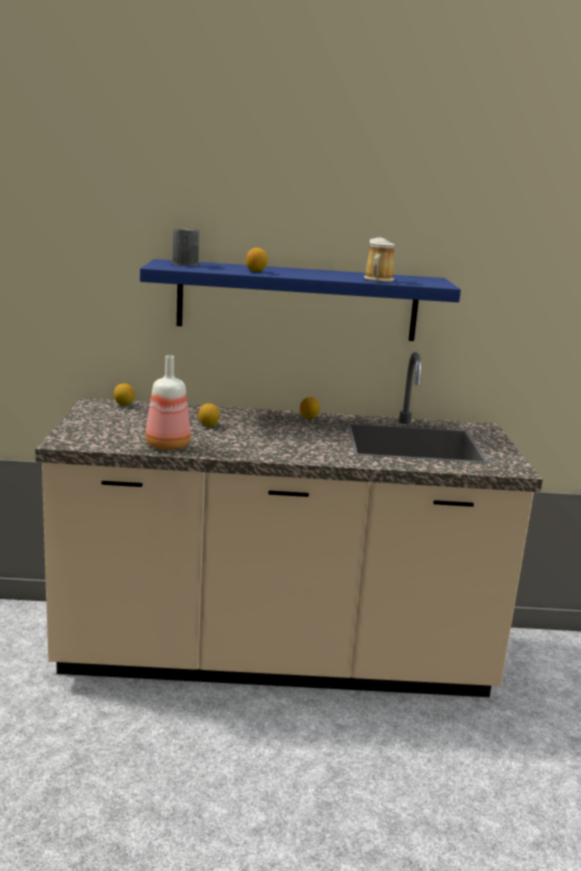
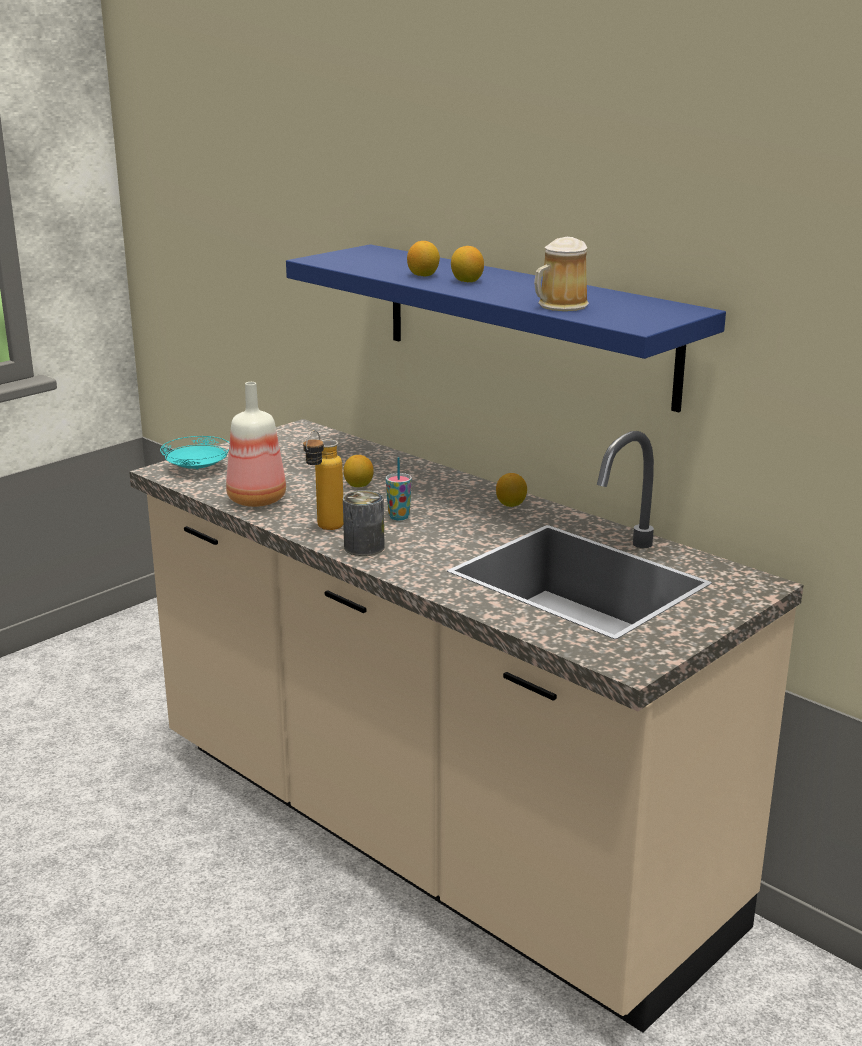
camera: 45 degrees right, 5 degrees up
(83, 437) = (196, 469): none -> turquoise plate
(124, 404) = (327, 437): lemon -> lemon (467, 281)
(185, 264) = (371, 256): can -> can (364, 547)
(246, 451) = (324, 529): none -> bottle
(269, 436) = (399, 517): none -> cup

